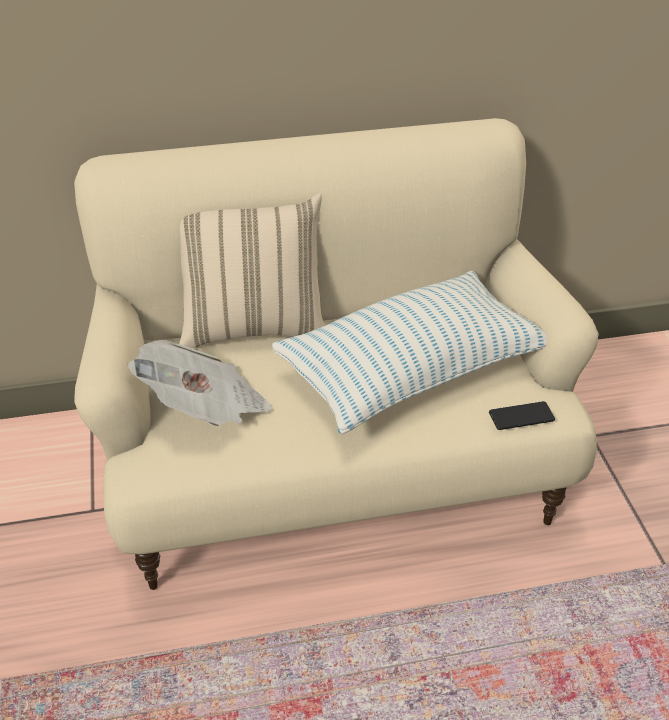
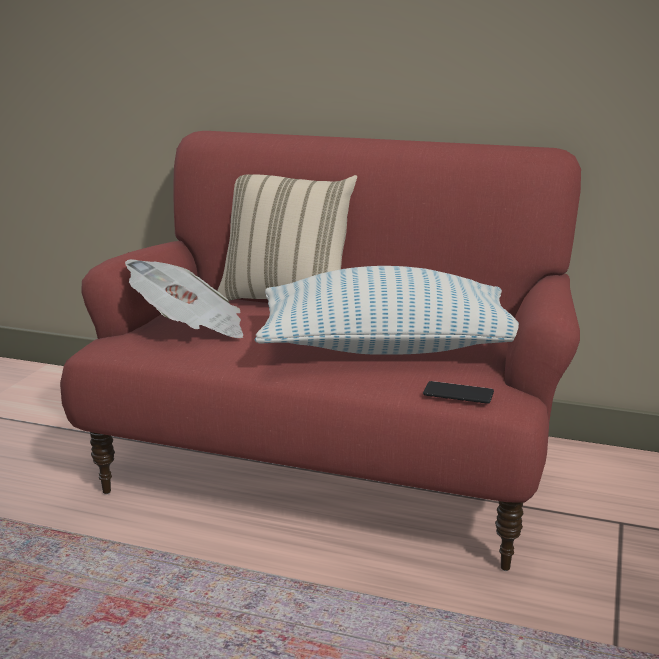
camera: 30 degrees right, 20 degrees down
(333, 473) = (328, 472): beige sofa -> red sofa

